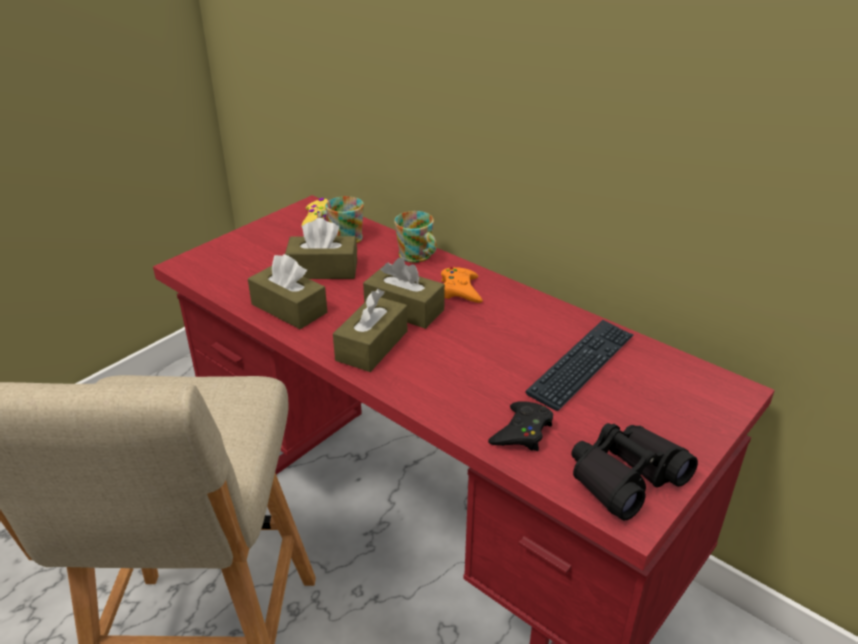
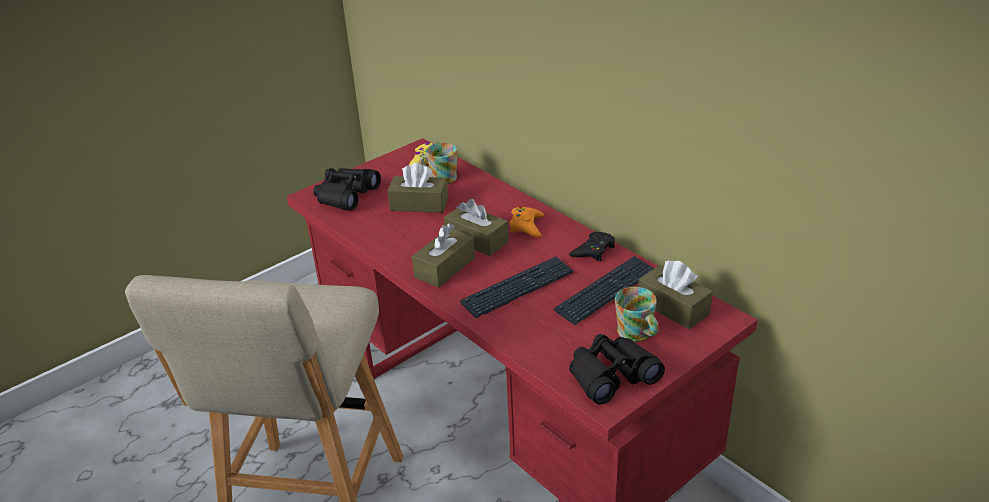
camera: 10 degrees right, 0 degrees up
(229, 263) = (346, 195): none -> black binoculars
(289, 308) = (386, 235): brown tissue box -> brown tissue box (673, 307)
(418, 256) = (498, 196): mug -> mug (637, 334)
(471, 367) = (518, 288): none -> keyboard
(522, 432) = (543, 338): black game controller -> black game controller (593, 250)

